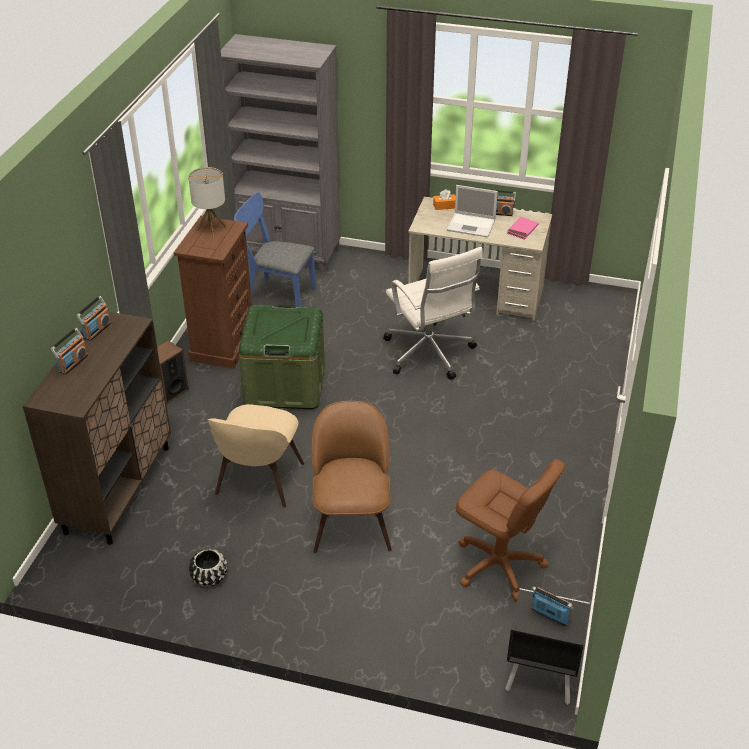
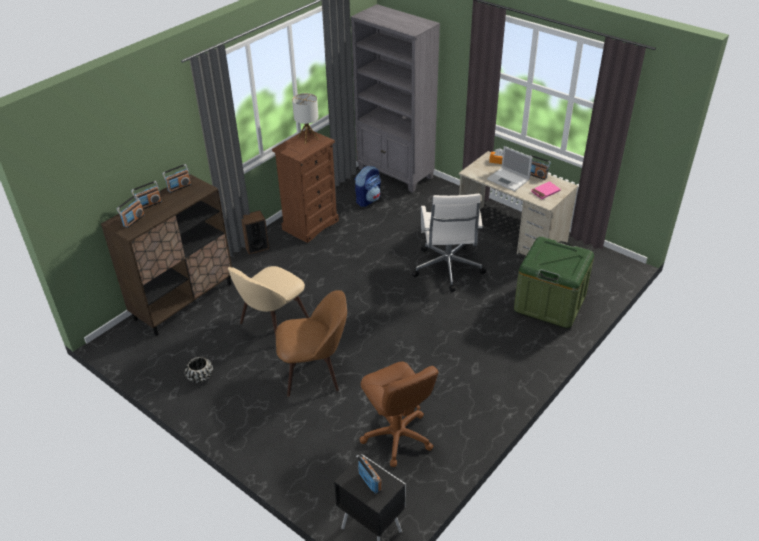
camera: 25 degrees right, 0 degrees up
(67, 389) = (133, 220): none -> radio
(276, 295) = (368, 200): blue chair -> backpack
(285, 385) = (333, 263): green storage box -> green storage box (549, 303)
(352, 523) = (314, 371): brown chair -> brown chair turned 60 degrees clockwise

